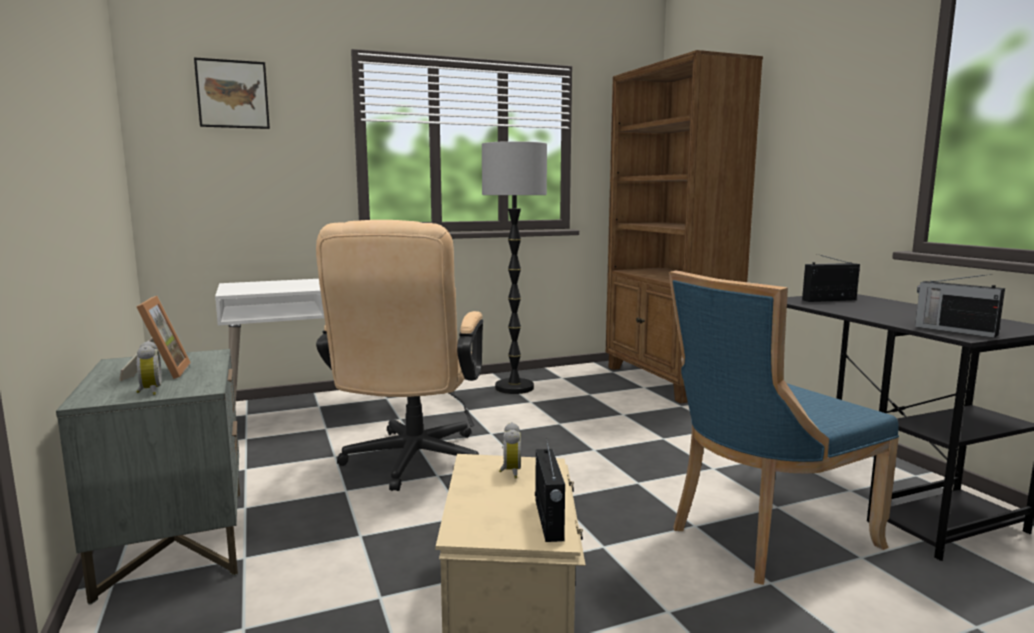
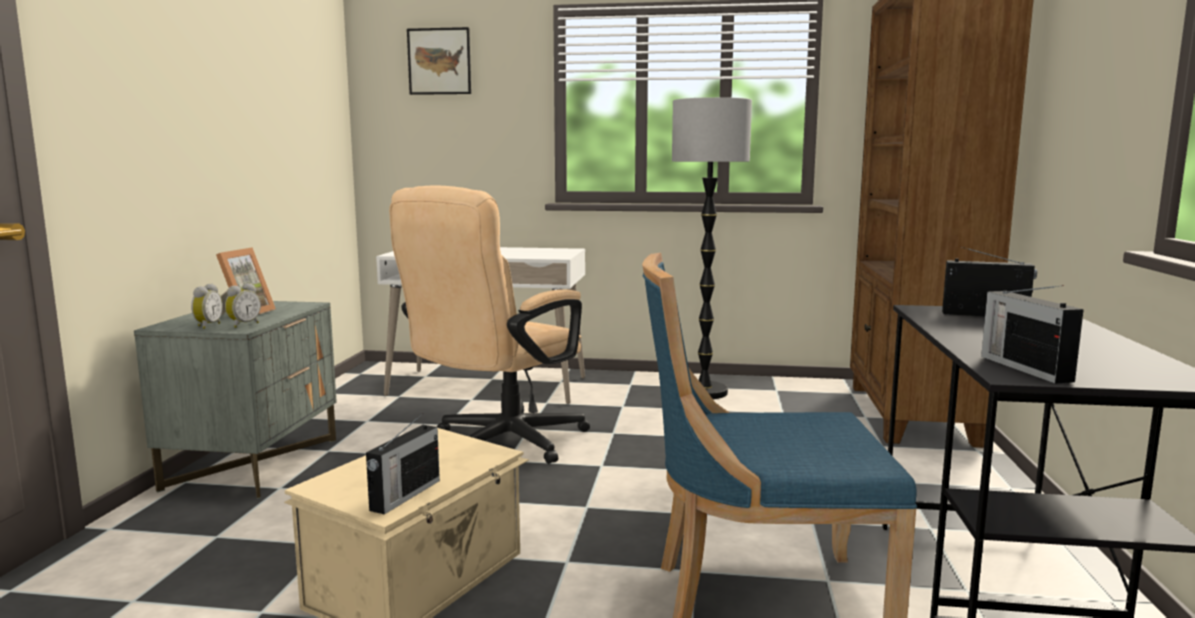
camera: 30 degrees right, 0 degrees up
(509, 472) = (447, 450): alarm clock -> alarm clock (243, 325)

